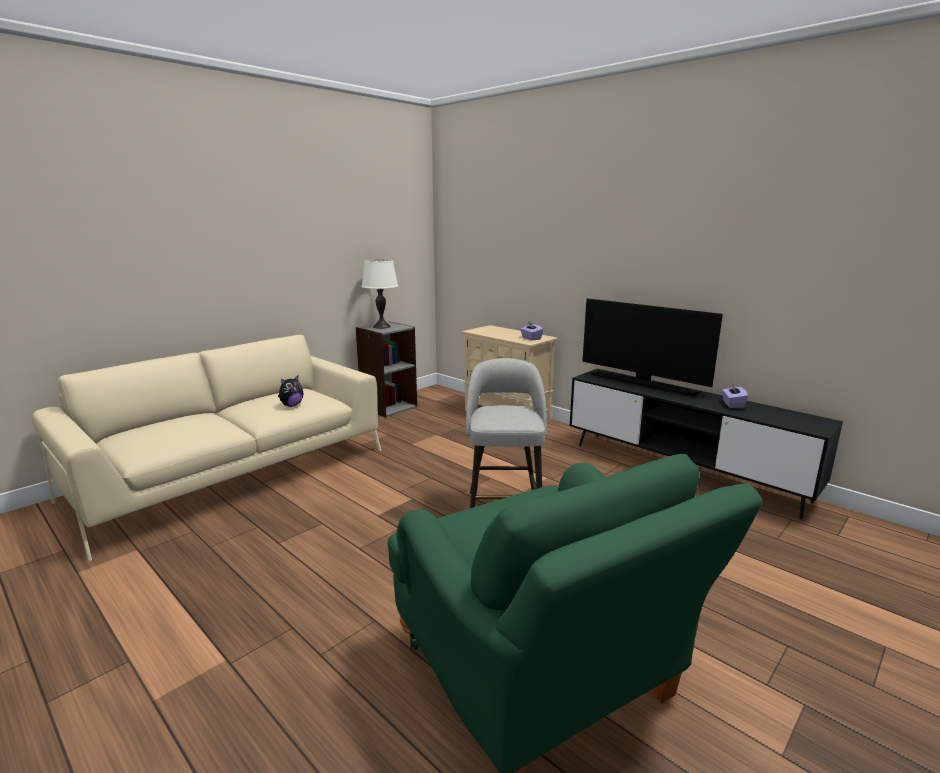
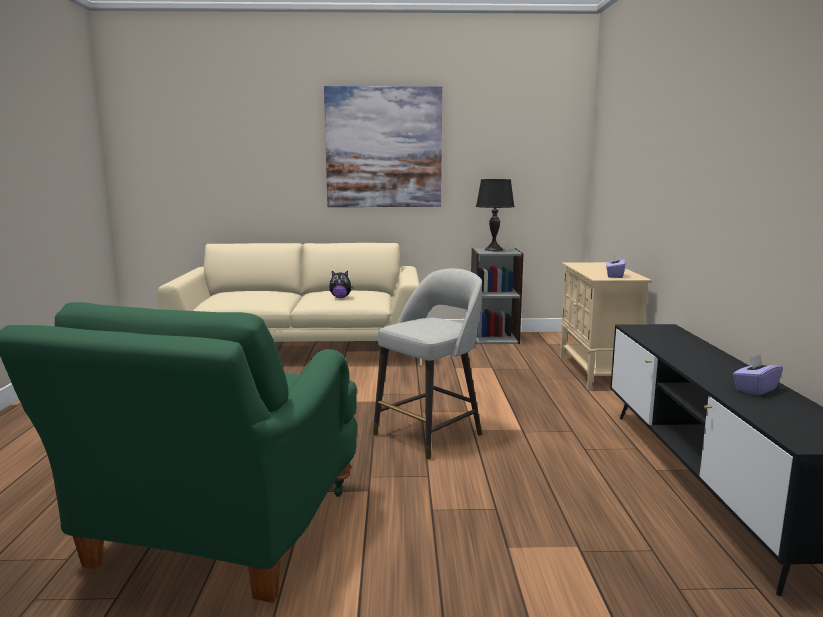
camera: 45 degrees right, 5 degrees down
(264, 232) = (383, 147): none -> picture
(381, 326) = (493, 250): white table lamp -> black table lamp
(643, 383) = (691, 346): television -> none

